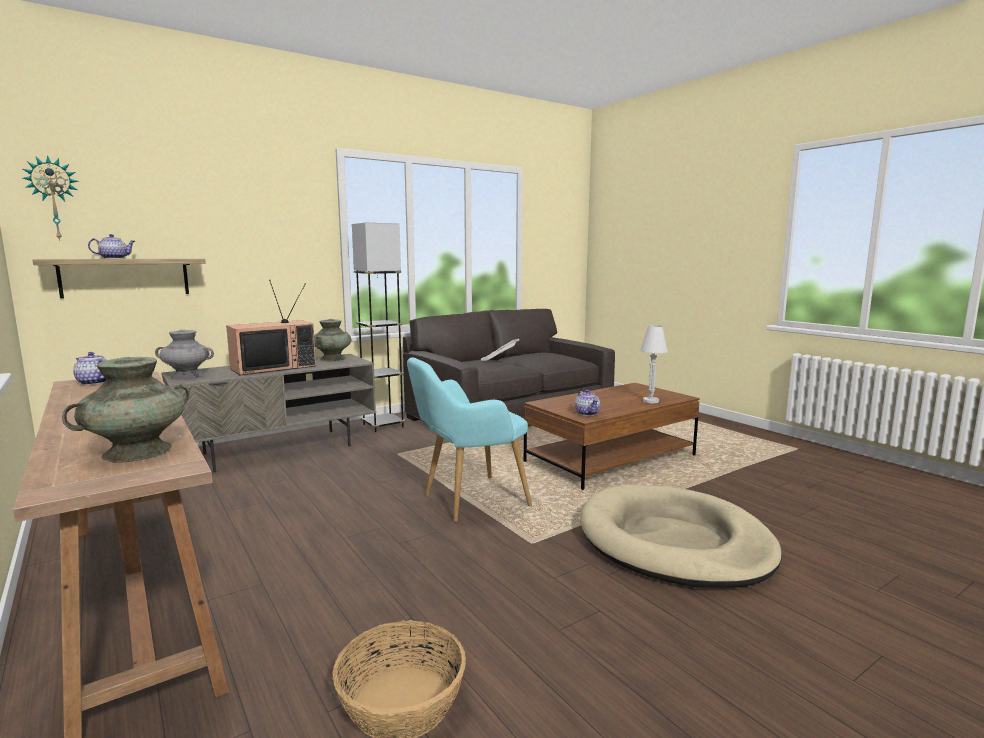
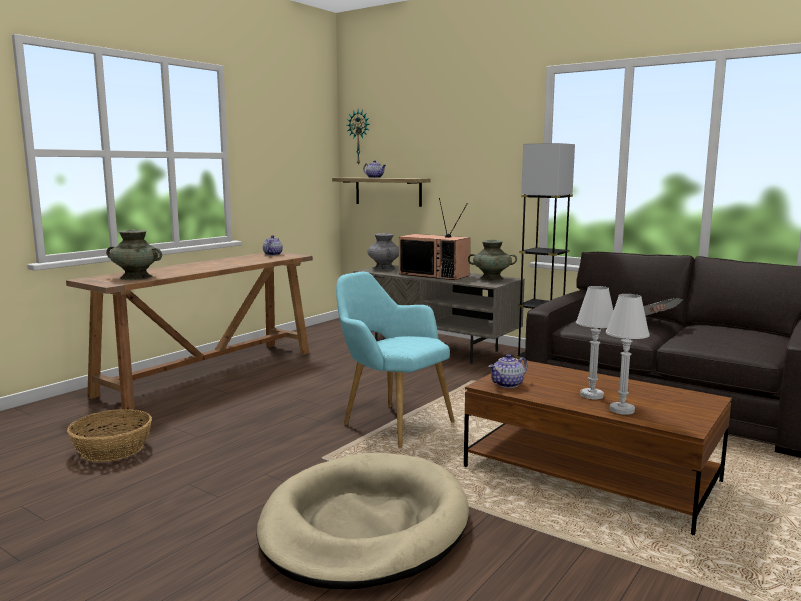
camera: 70 degrees right, 0 degrees up
(620, 401) = (591, 395): none -> white table lamp

